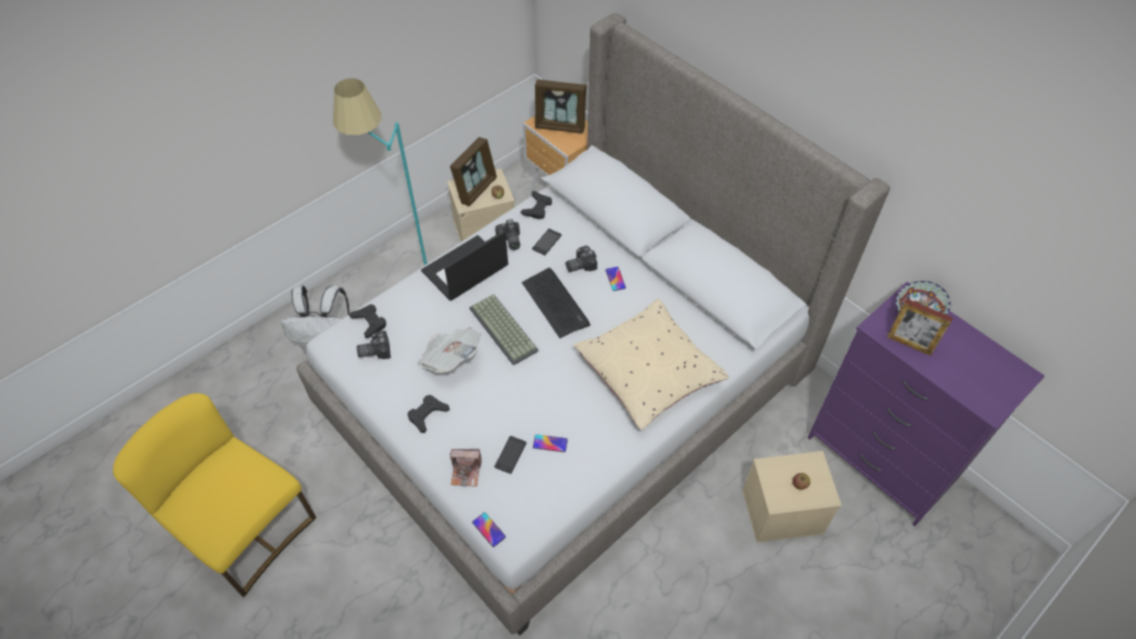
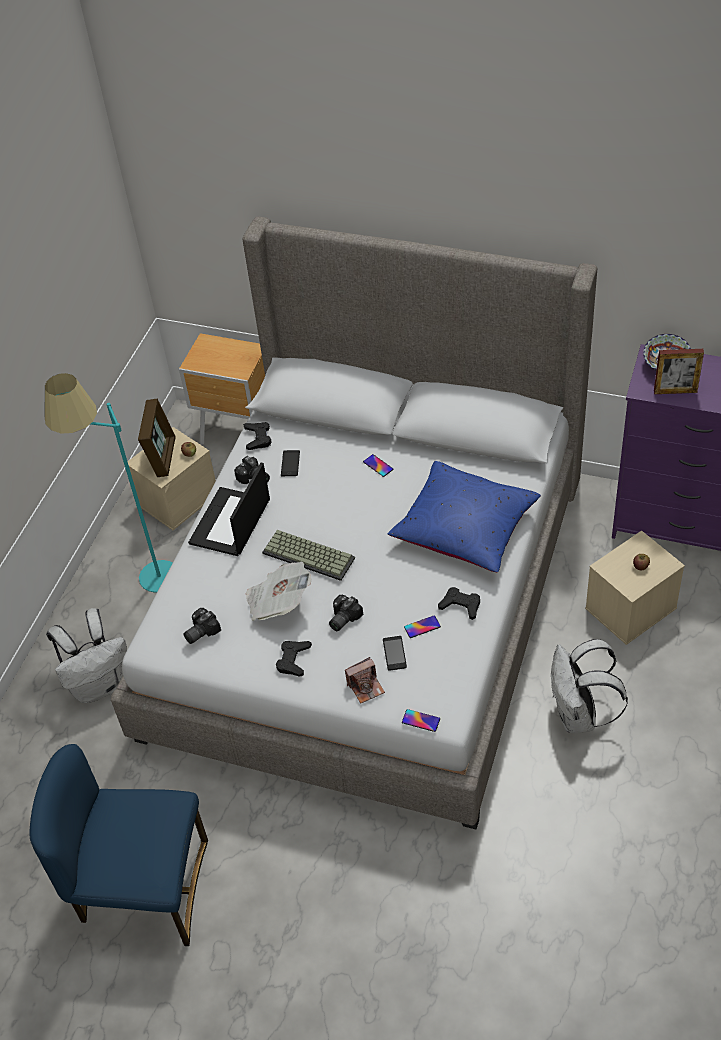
camera: 25 degrees left, 5 degrees down
(246, 529) = (143, 888): yellow chair -> blue chair
(369, 322) = (175, 611): black game controller -> black game controller (460, 605)
(555, 303) = (339, 511): keyboard -> none
(560, 126) = (219, 356): picture frame -> none
(579, 265) = (336, 469): camera -> camera (342, 618)
(648, 372) = (464, 528): beige pillow -> blue pillow
(673, 584) = (579, 715): none -> white backpack

